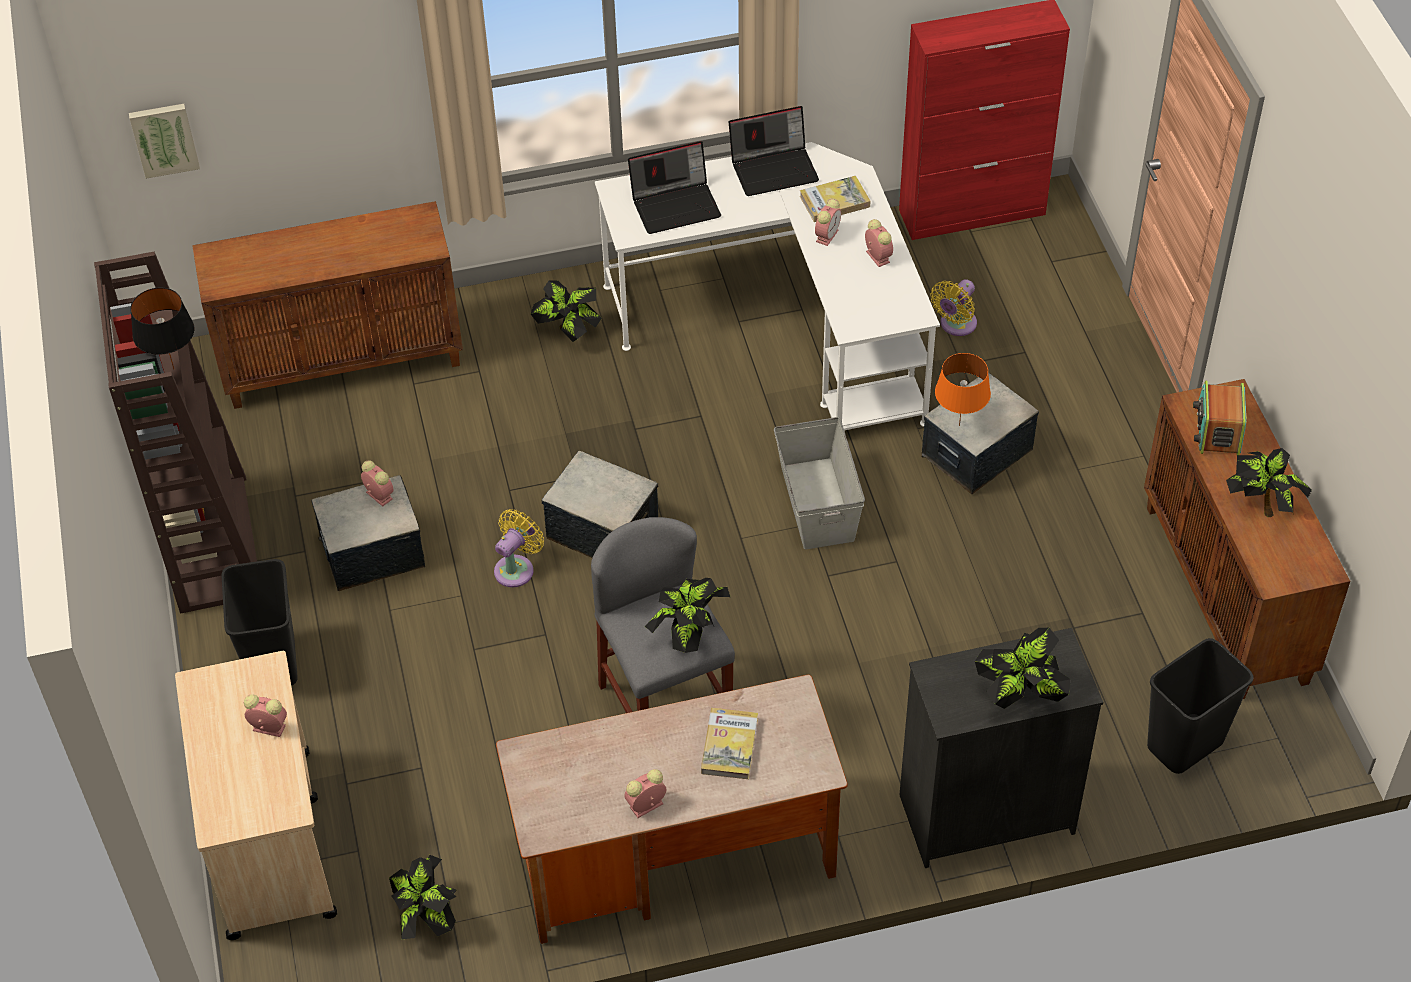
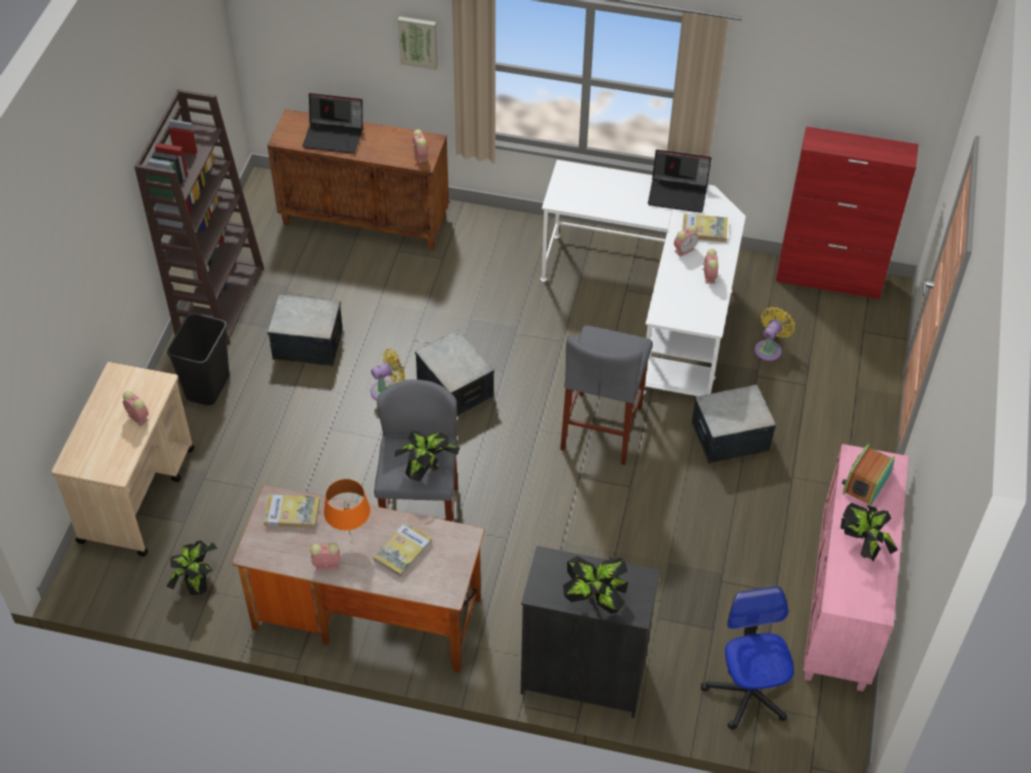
camera: 25 degrees right, 0 degrees up
(164, 138) = (282, 32): picture -> picture (418, 41)
(173, 369) = (194, 173): black table lamp -> none
(378, 495) = (319, 308): alarm clock -> alarm clock (420, 156)
(558, 761) = (292, 513): none -> book
(569, 331) = (514, 255): potted plant -> none
(676, 205) = (598, 193): laptop -> laptop (334, 136)
(816, 503) = (601, 427): grey storage box -> grey stool
(955, 325) = (769, 348): yellow fan -> yellow fan turned 150 degrees clockwise
(959, 426) = (714, 413): orange table lamp -> orange table lamp (349, 535)
(1184, 743) = (748, 692): black trash can -> office chair
(1227, 594) = (844, 605): brown cabinet -> pink cabinet

